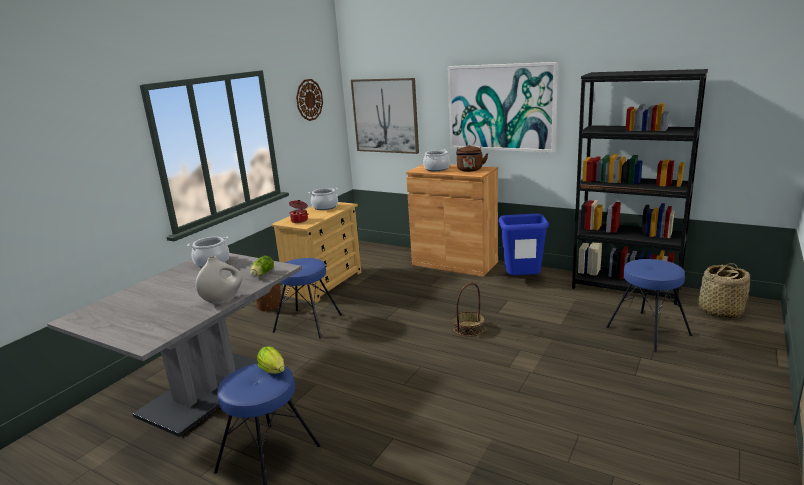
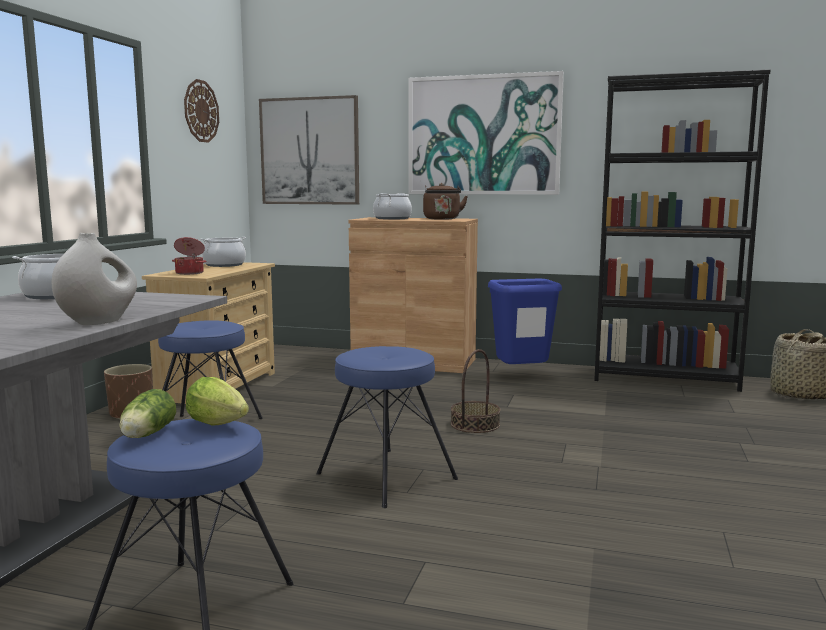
camera: 15 degrees left, 10 degrees down
(261, 274) = (159, 302): lettuce -> lettuce (146, 435)
(647, 331) = (726, 417): blue stool -> blue stool (385, 477)

